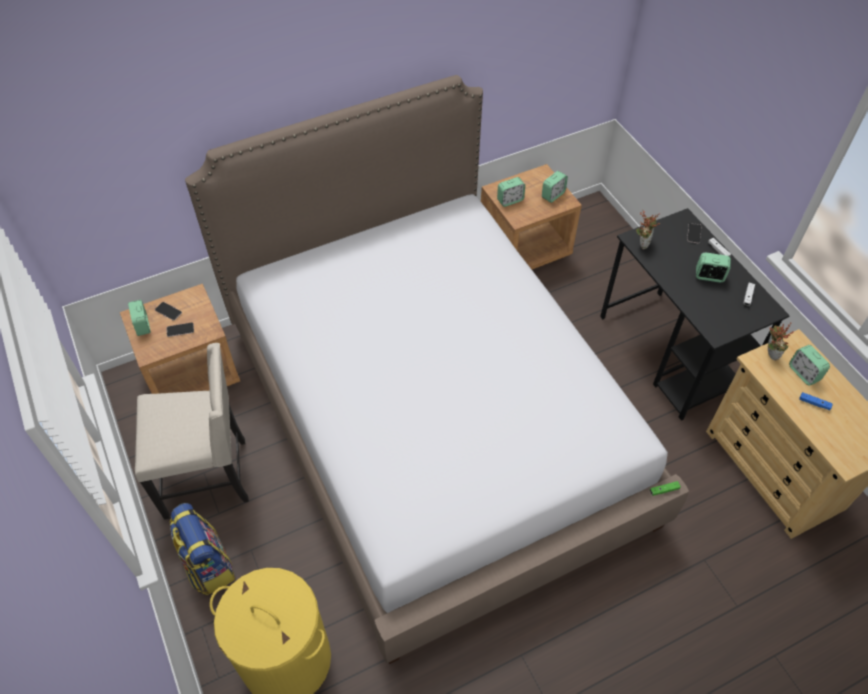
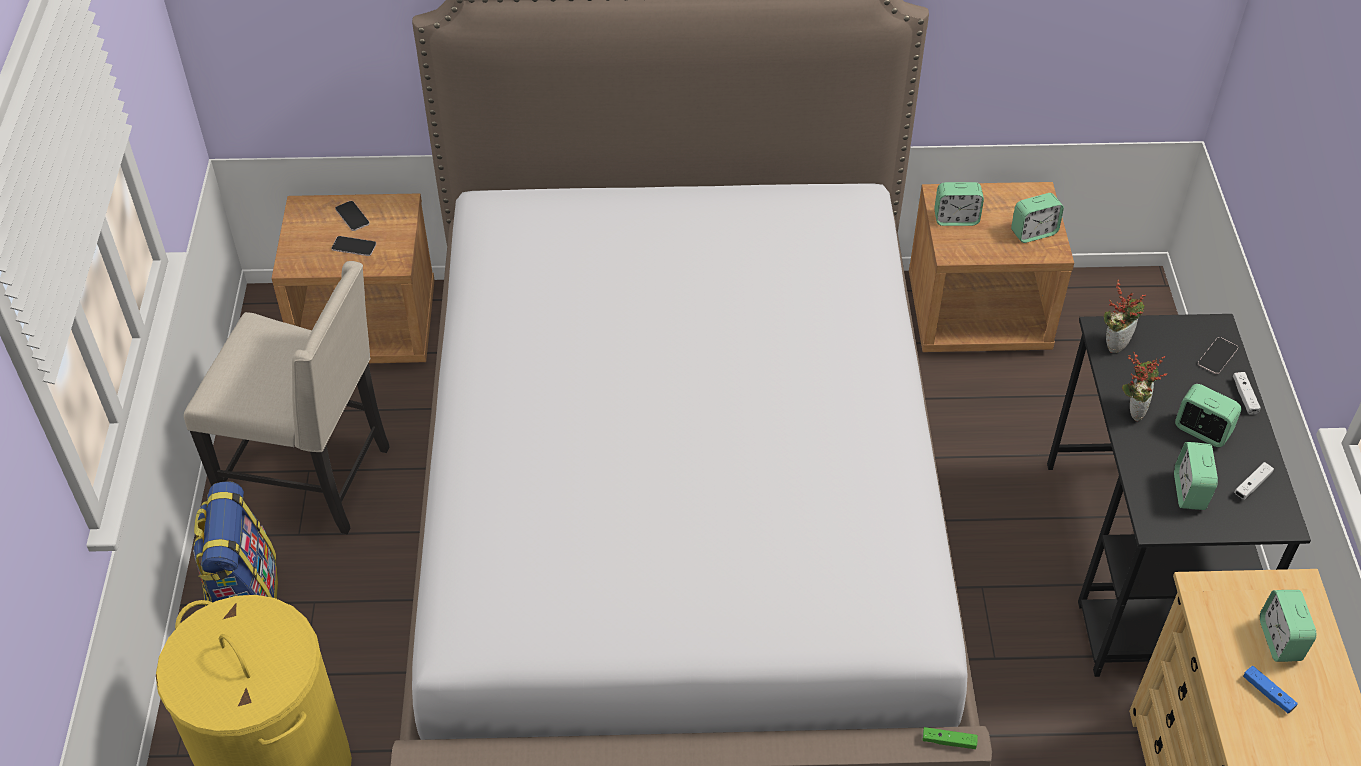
camera: 25 degrees right, 5 degrees down
(143, 325) = (307, 224): alarm clock -> alarm clock (1189, 491)
(769, 353) = (1235, 587): potted plant -> potted plant (1133, 409)

